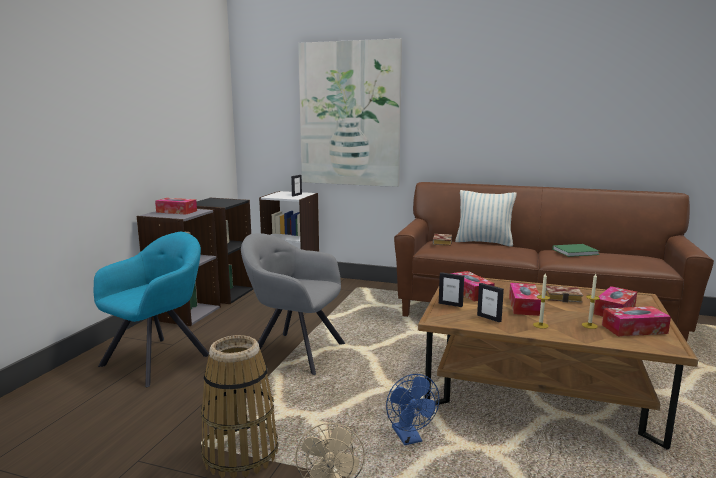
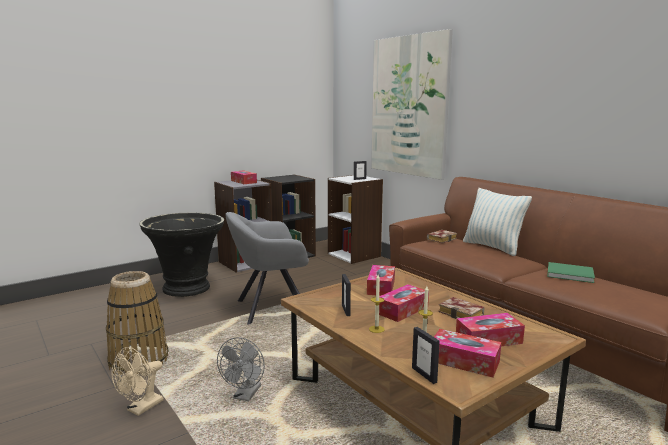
camera: 35 degrees right, 0 degrees up
(159, 358) = (188, 288): turquoise armchair -> black planter
(294, 352) = (269, 308): grey armchair -> grey armchair turned 75 degrees counterclockwise
(409, 438) = (245, 396): blue fan -> grey fan
(450, 304) = (339, 291): picture frame -> picture frame (424, 375)

